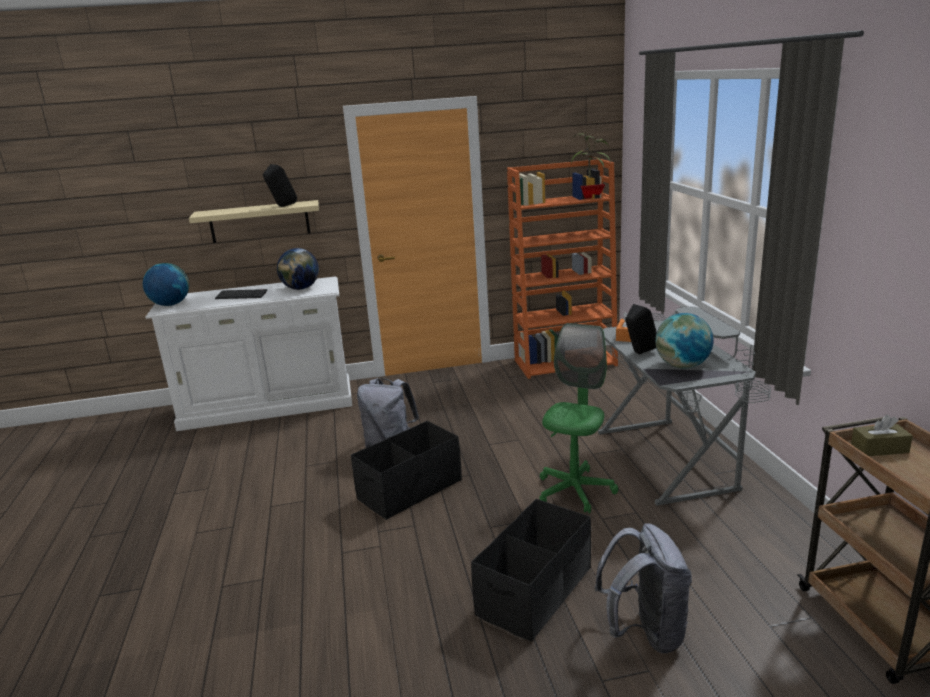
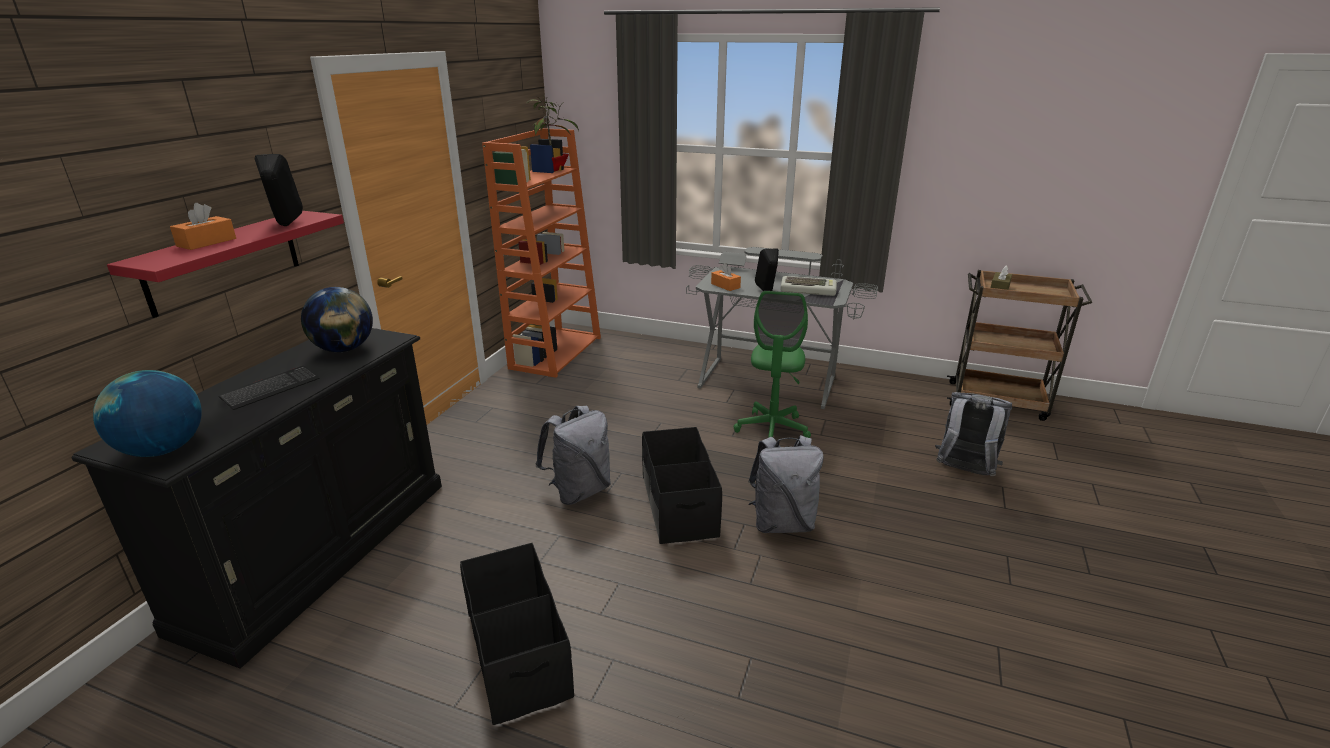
camera: 60 degrees left, 5 degrees up
(239, 209) = (206, 242): none -> orange tissue box
(259, 222) = (224, 261): beige shelf -> red shelf
(268, 405) = (320, 550): white cabinet -> black cabinet
(432, 542) = (782, 523): none -> grey backpack
(535, 591) = (891, 497): black storage box -> black storage box (519, 654)
(575, 491) = (772, 430): green office chair -> green office chair turned 135 degrees counterclockwise
(682, 366) = (808, 290): globe -> keyboard

